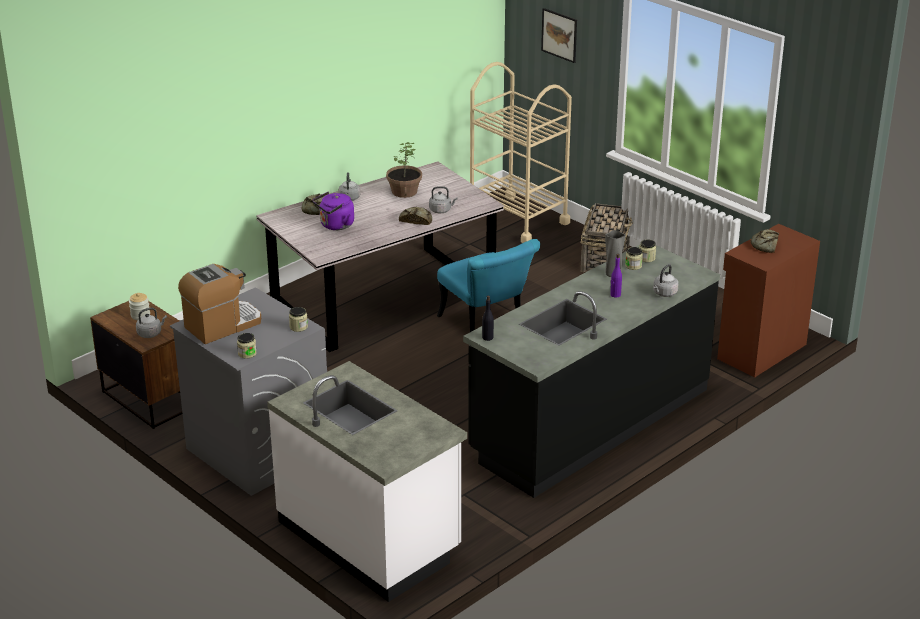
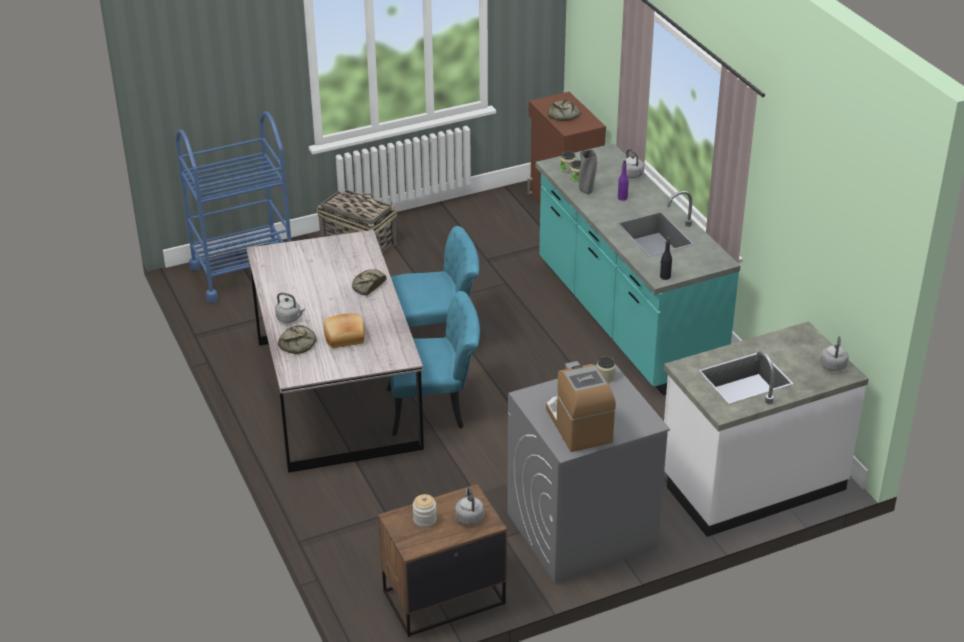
camera: 70 degrees left, 5 degrees up
(247, 353) = (642, 417): jar -> none
(335, 225) = (345, 338): purple kettle -> bread
(386, 346) = (435, 408): none -> turquoise chair
(404, 191) = (300, 281): potted plant -> none
(441, 210) = (358, 266): grey kettle -> grey kettle (833, 364)
(518, 219) = (243, 273): beige cart -> blue cart
(559, 35) = (223, 67): picture -> none
(589, 421) = (626, 319): black counter -> turquoise counter

